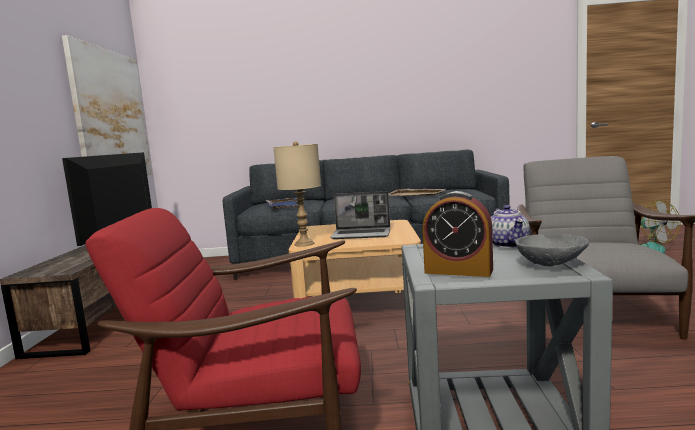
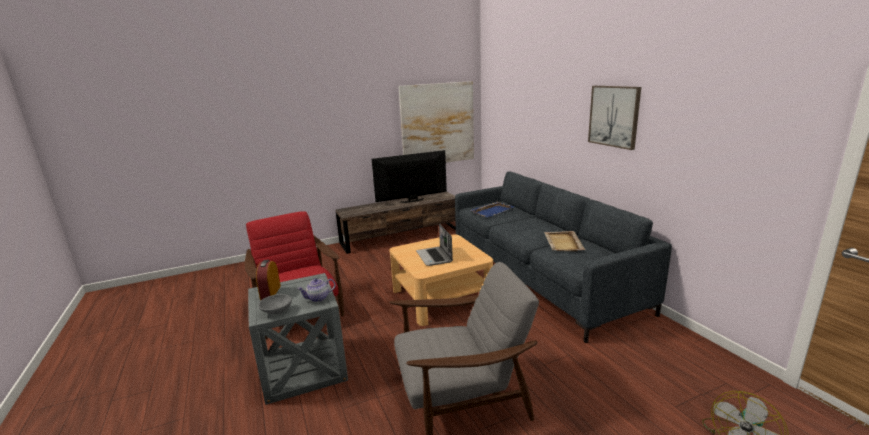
camera: 65 degrees right, 10 degrees up
(304, 244) = (405, 247): beige table lamp -> none
(394, 73) = (614, 116): none -> picture

